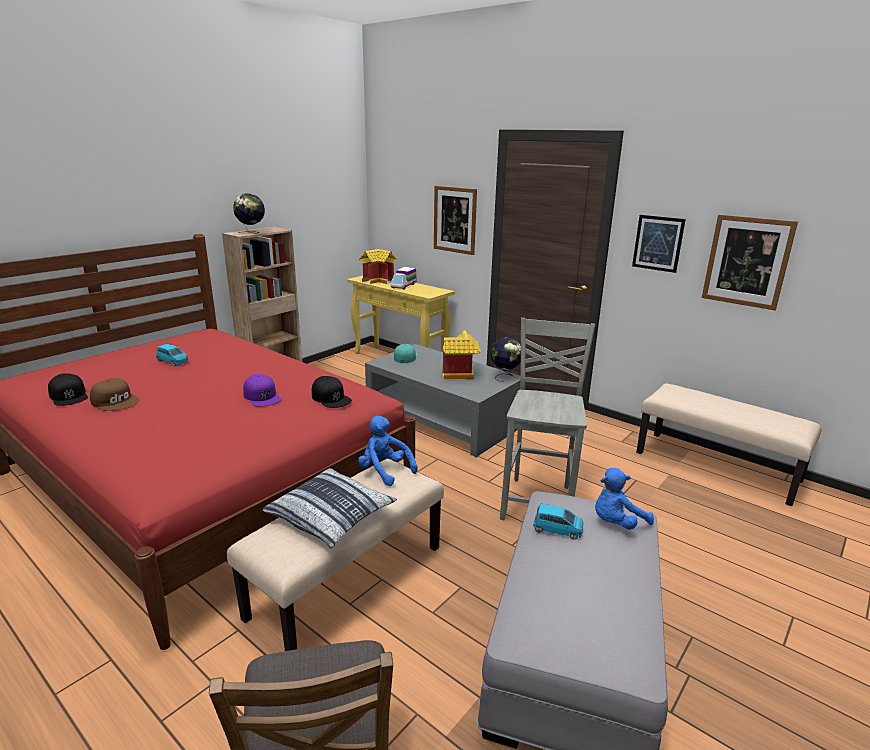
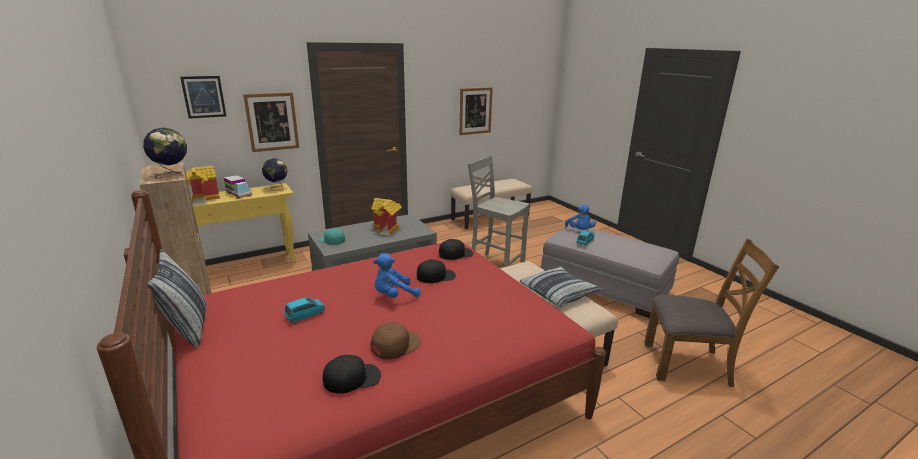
camera: 70 degrees left, 0 degrees up
(161, 337) = (188, 328): none -> pillow
(262, 396) = (436, 276): purple cap -> black cap
(384, 471) = (515, 271): blue plush toy -> blue plush toy (394, 295)
(505, 376) = (405, 218): globe -> globe (277, 188)
(658, 243) = (433, 110): picture -> picture (204, 97)

